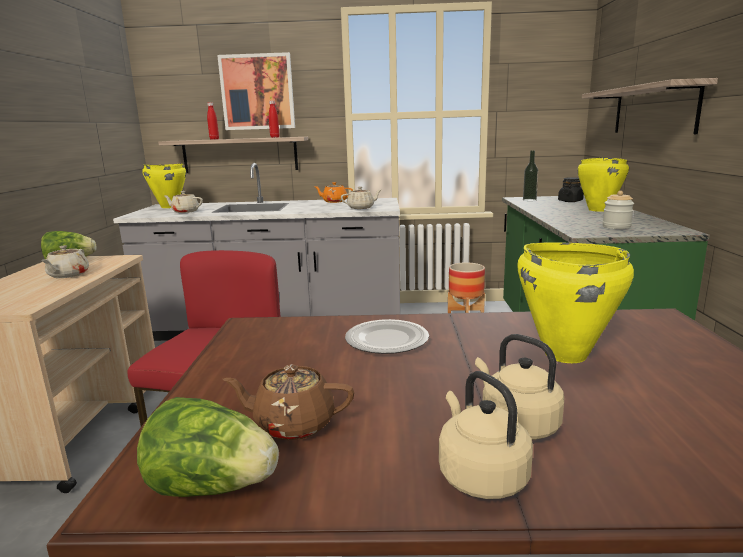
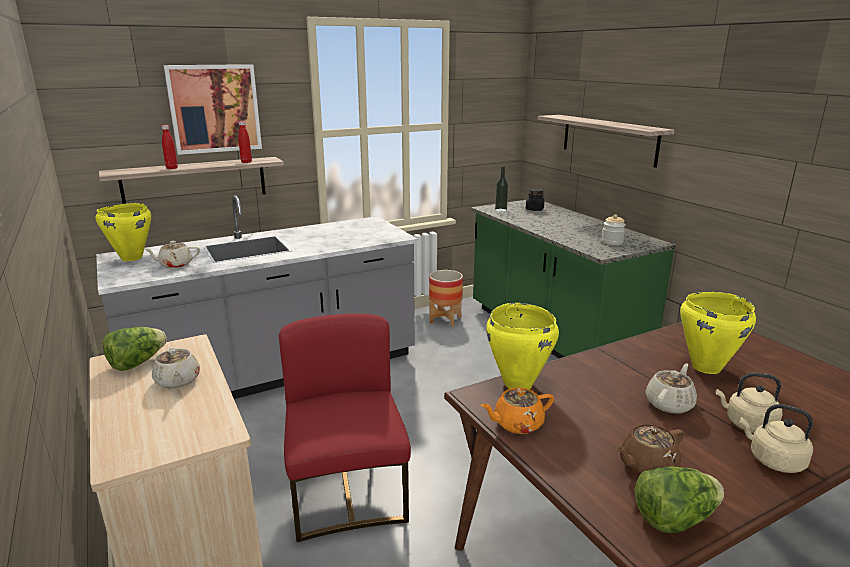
camera: 30 degrees left, 5 degrees up
(334, 201) = (325, 229): orange teapot -> orange teapot (517, 424)
(361, 208) = (372, 237): beige teapot -> beige teapot (669, 404)
(386, 340) = (596, 383): plate -> none
(598, 210) = (571, 220): yellow cooking pot -> yellow cooking pot (517, 384)

